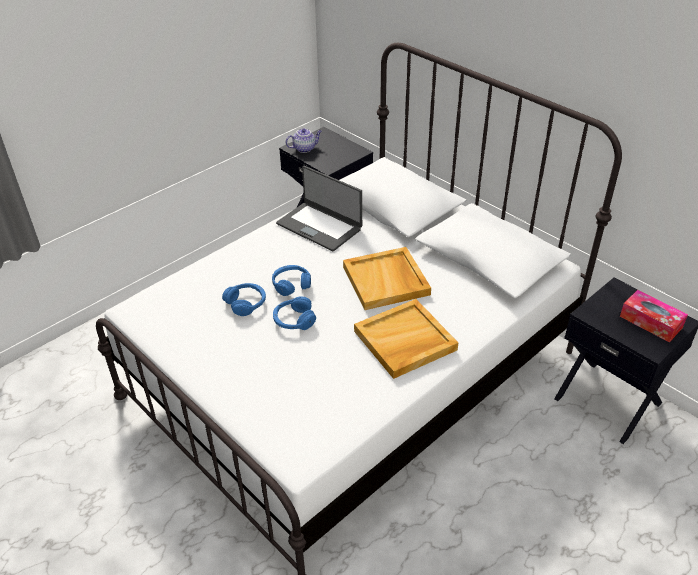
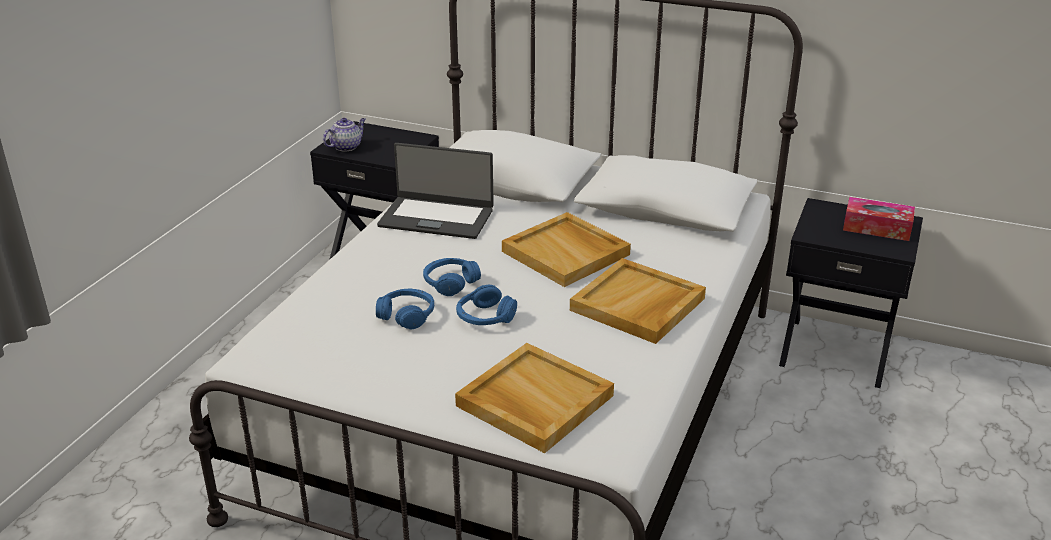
camera: 25 degrees left, 10 degrees down
(278, 399) = (533, 401): none -> beige tray

